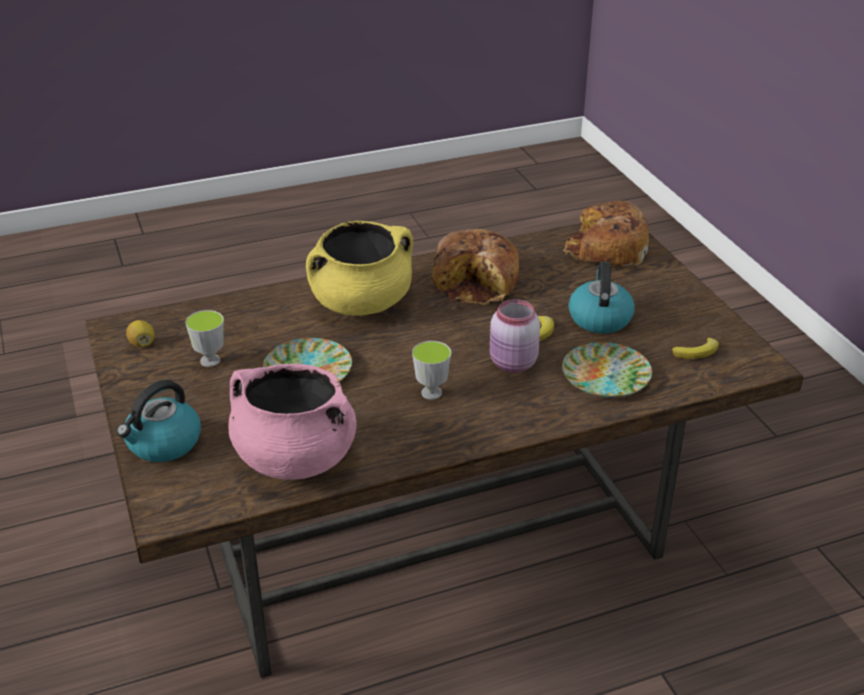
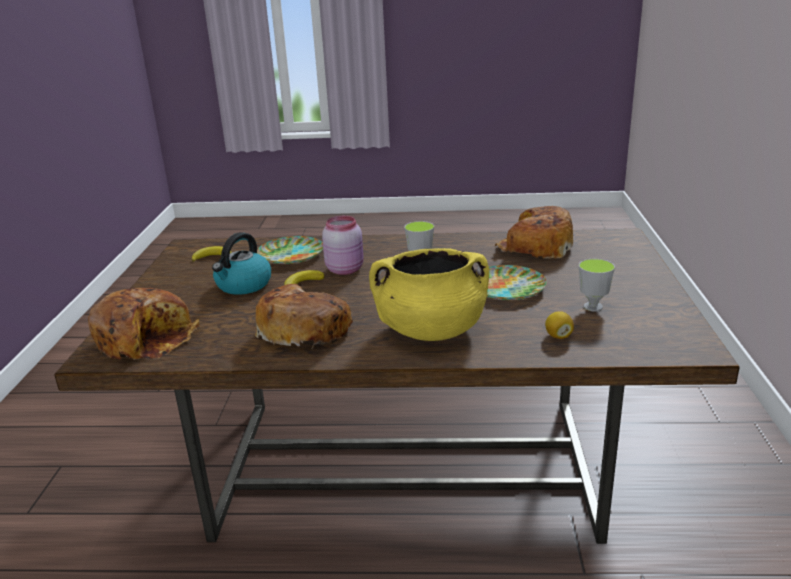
camera: 155 degrees left, 10 degrees down
(142, 344) = (663, 330): lemon -> lemon (558, 336)
(163, 444) = (630, 264): kettle -> none
(294, 458) = (535, 246): pink cooking pot -> bread

